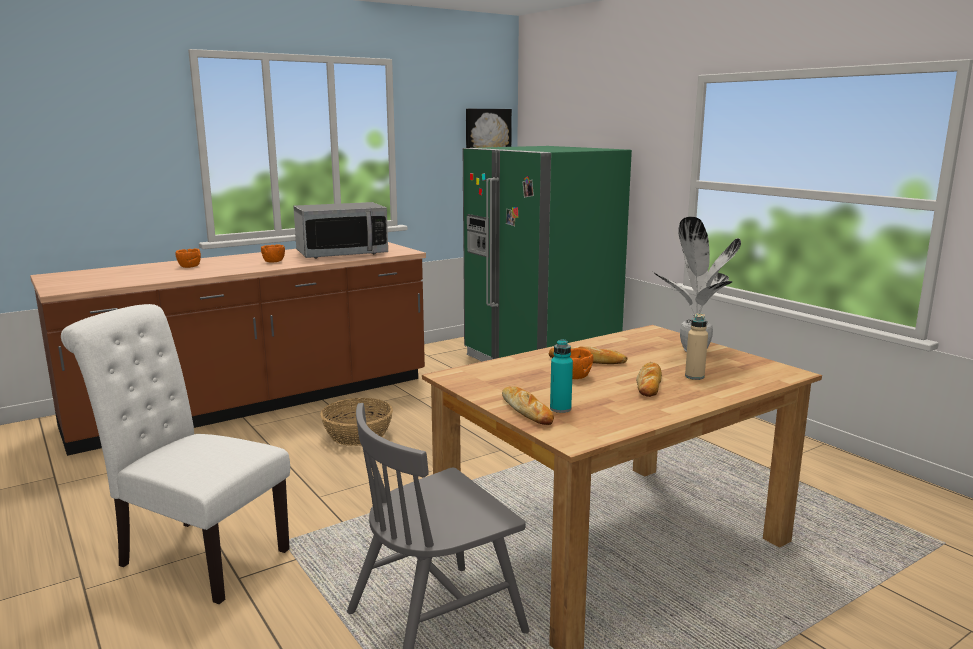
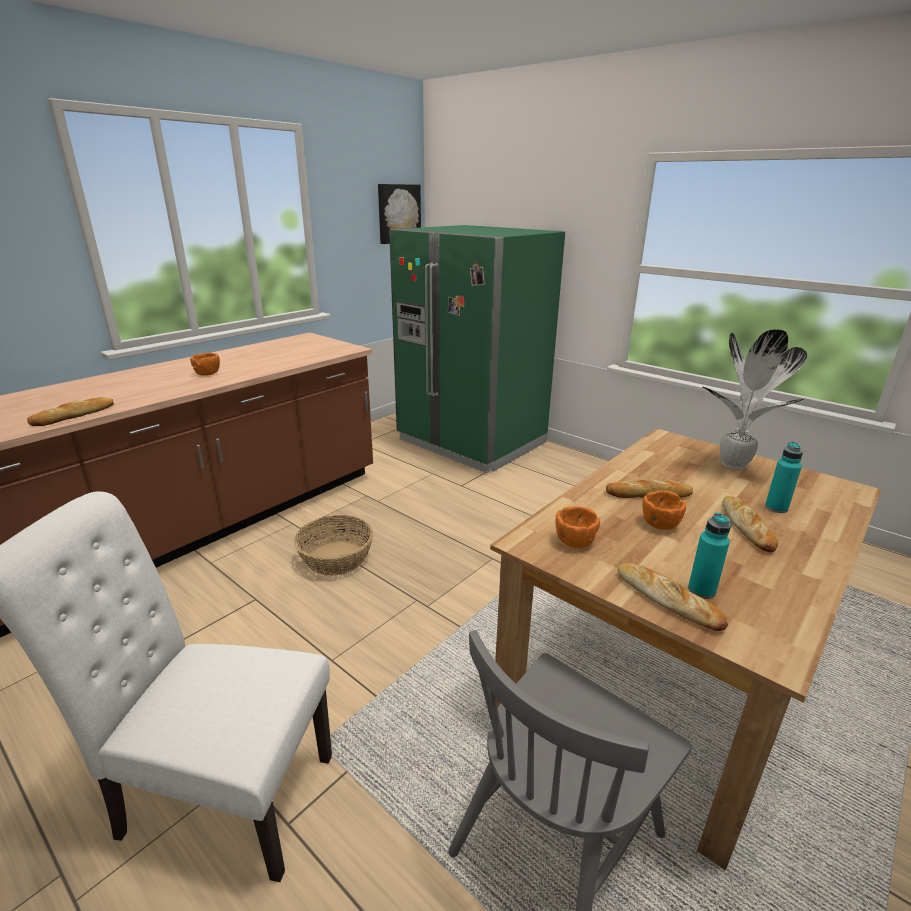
camera: 15 degrees left, 10 degrees up
(162, 279) = (74, 415): none -> bread
(189, 266) = (102, 389): orange bowl -> orange bowl (574, 541)
(342, 253) = (280, 356): microwave -> none
(694, 376) = (776, 508): beige bottle -> turquoise bottle

